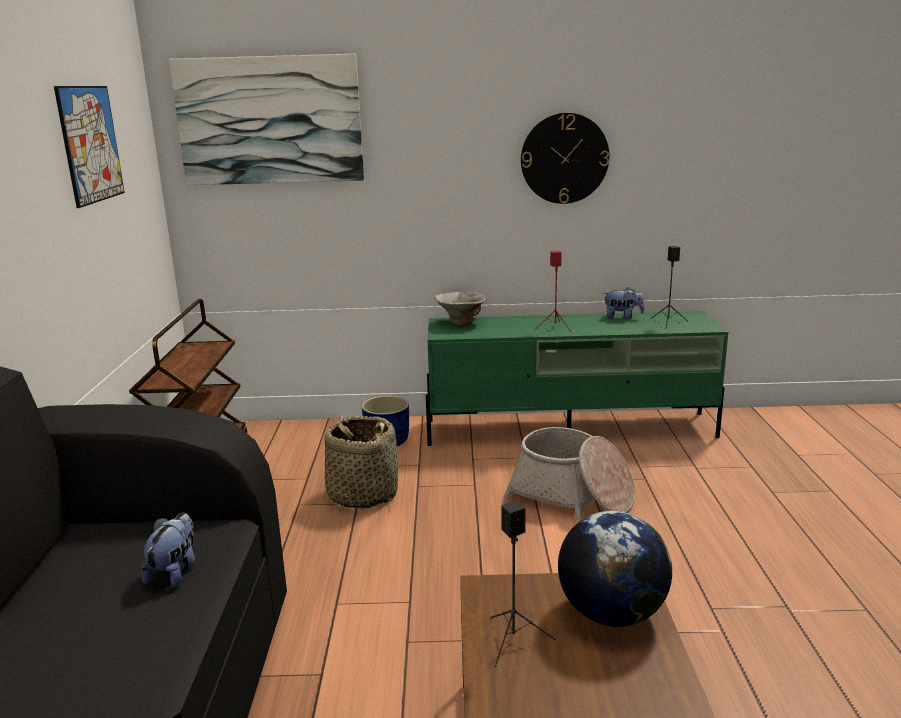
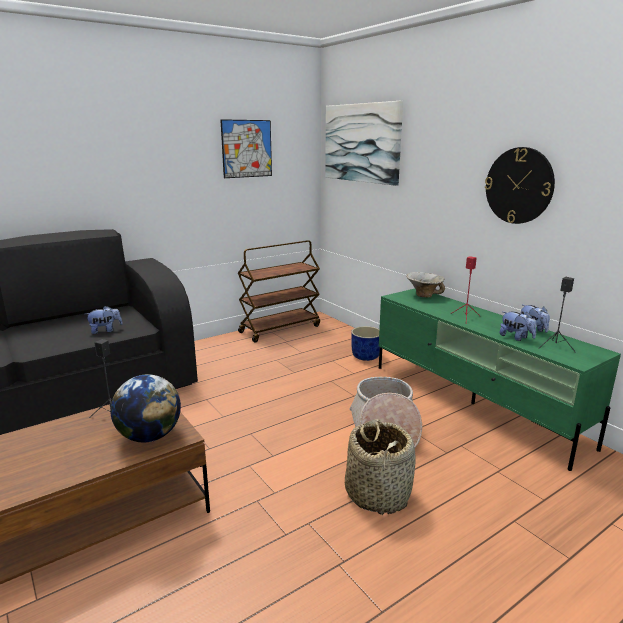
camera: 55 degrees right, 0 degrees up
(362, 494) = (304, 370): basket -> basket (378, 494)
(632, 327) = (516, 338): none -> plush toy

